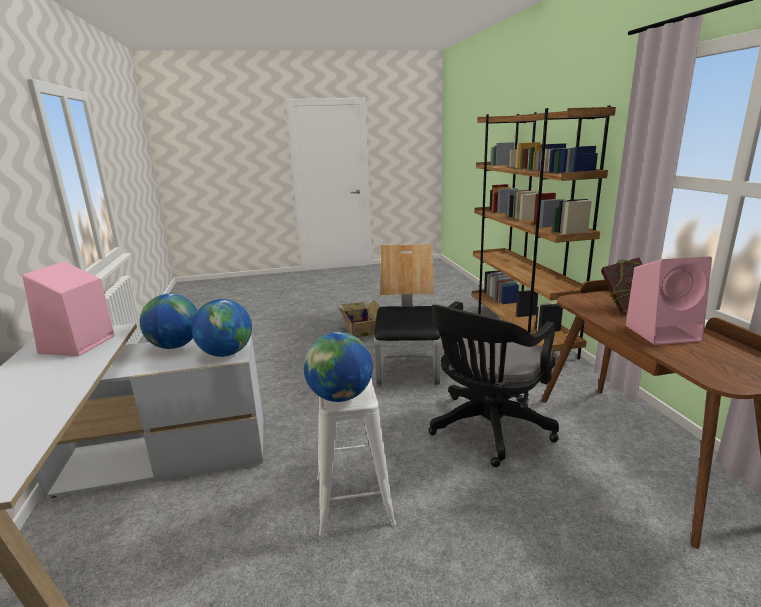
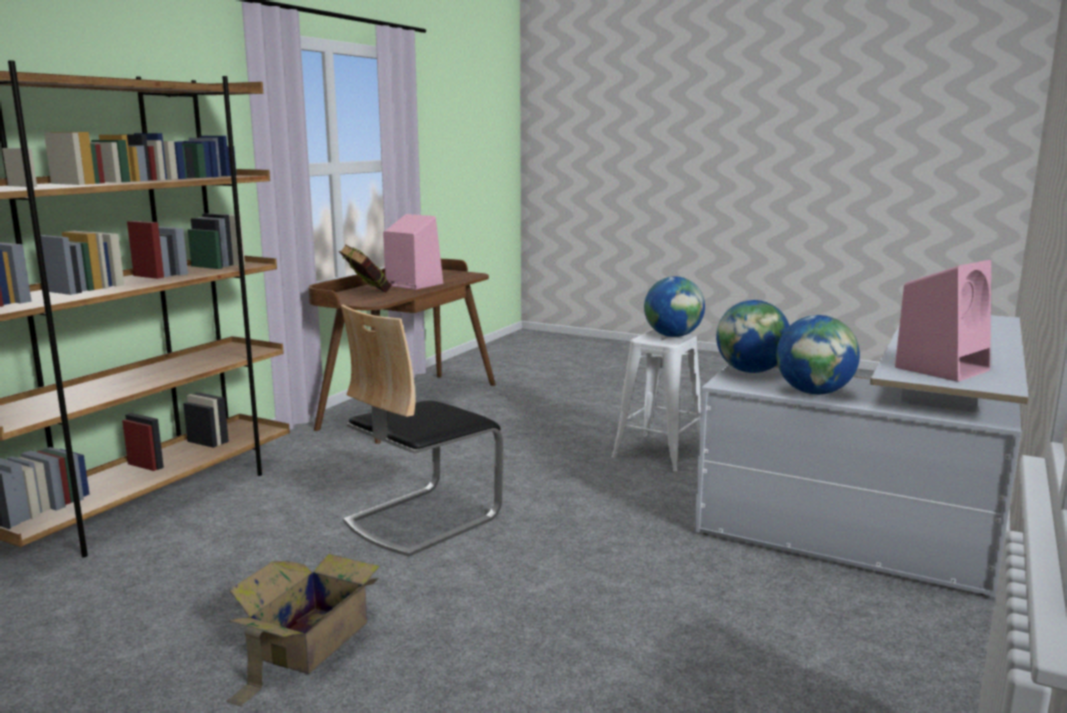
camera: 140 degrees left, 5 degrees down
(487, 430) = (477, 446): black office chair -> none

